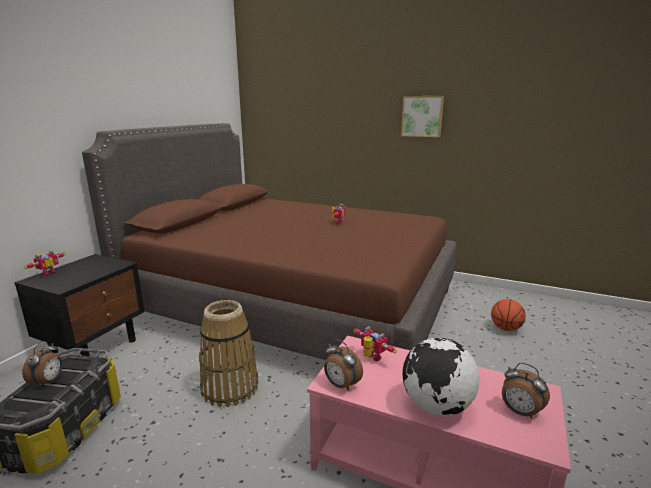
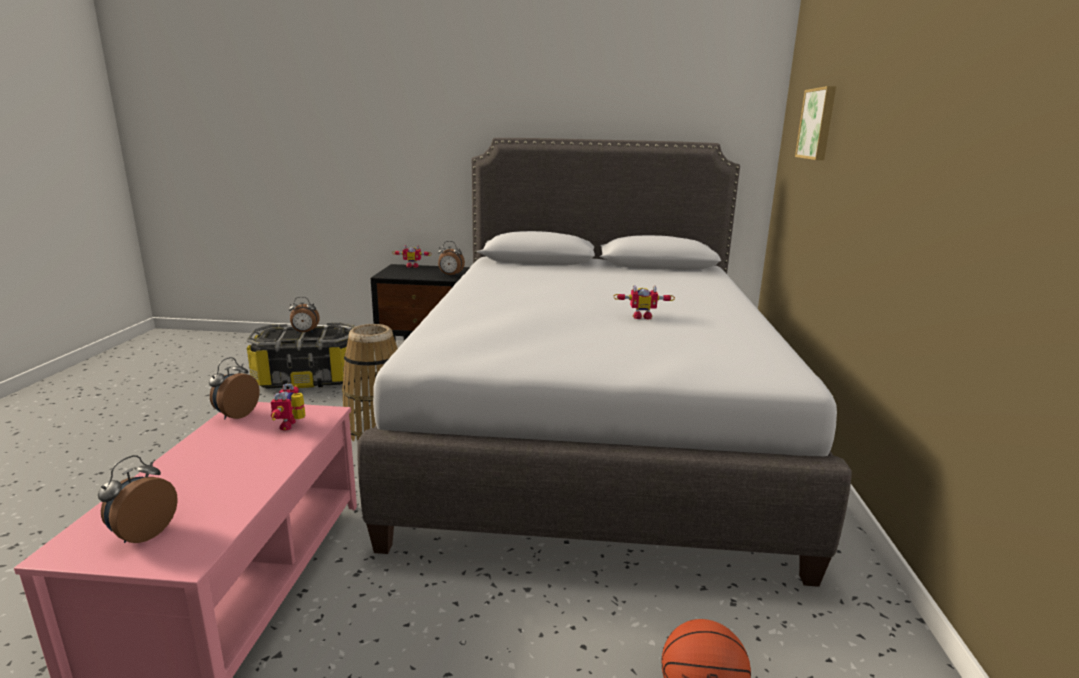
camera: 70 degrees right, 0 degrees up
(114, 262) = (450, 275): none -> alarm clock
(294, 304) = (591, 425): brown bed -> grey bed
(371, 358) = (292, 425): toy robot -> toy robot turned 150 degrees clockwise
(422, 116) = (944, 135): picture -> picture (818, 124)
(436, 406) = (178, 471): globe -> none

